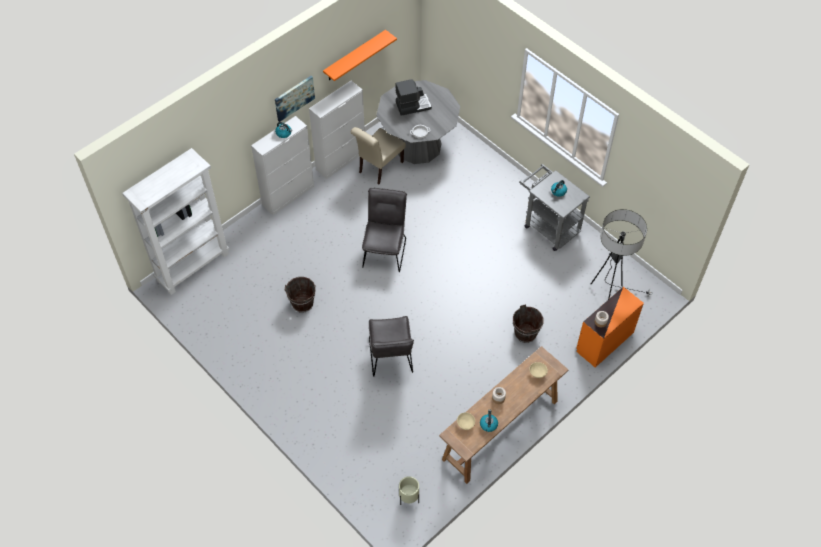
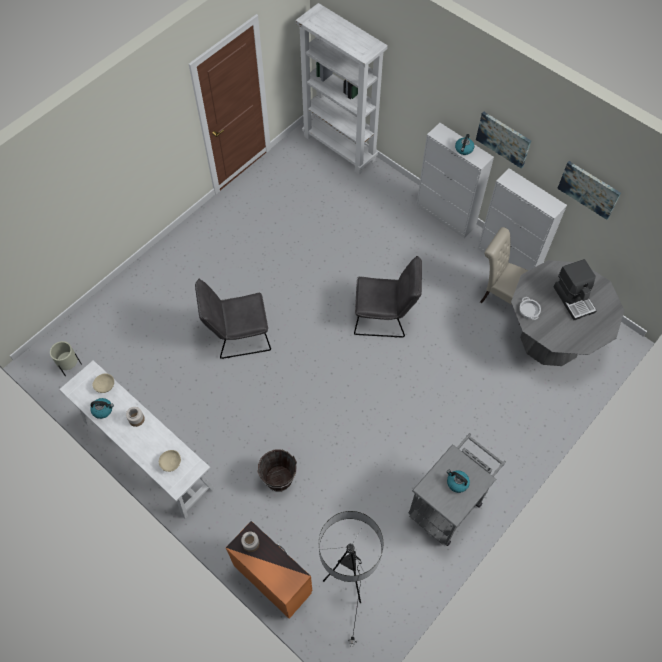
camera: 85 degrees right, 5 degrees up
(302, 303) = (303, 246): brown bucket -> none
(355, 56) = (589, 189): orange shelf -> picture
(500, 430) = (147, 454): brown console table -> white console table

